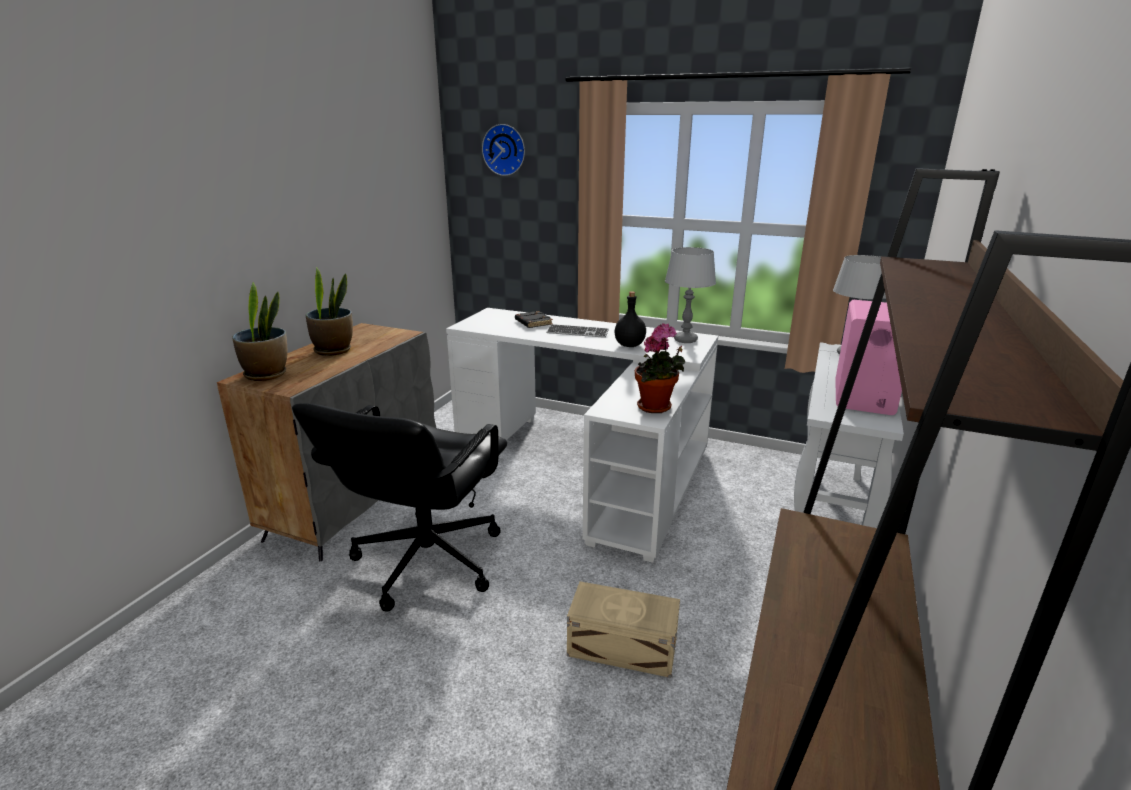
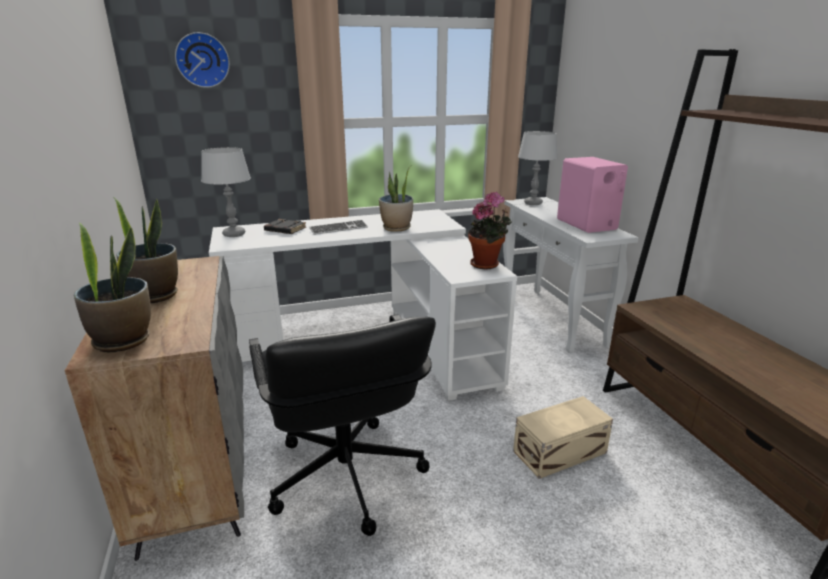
camera: 40 degrees left, 0 degrees up
(630, 345) = (396, 228): black bottle -> potted plant
(685, 340) = (426, 216): grey table lamp -> grey table lamp (234, 234)

